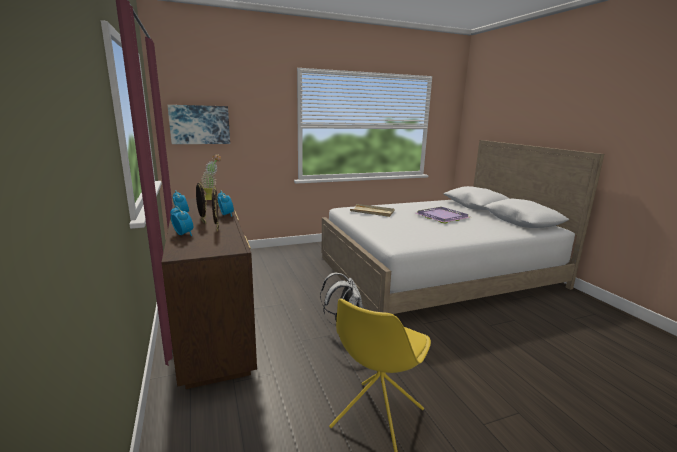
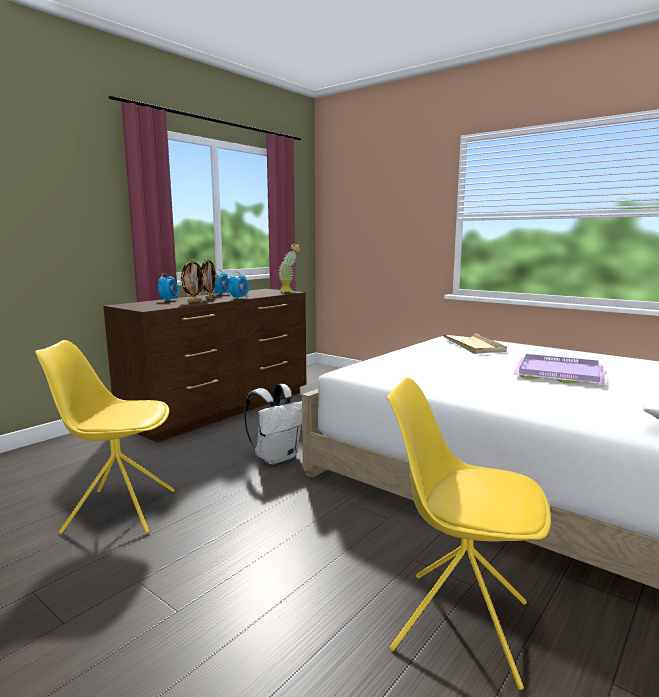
camera: 60 degrees right, 5 degrees down
(200, 124) = (351, 220): picture -> none
(540, 333) = (458, 624): none -> yellow chair

